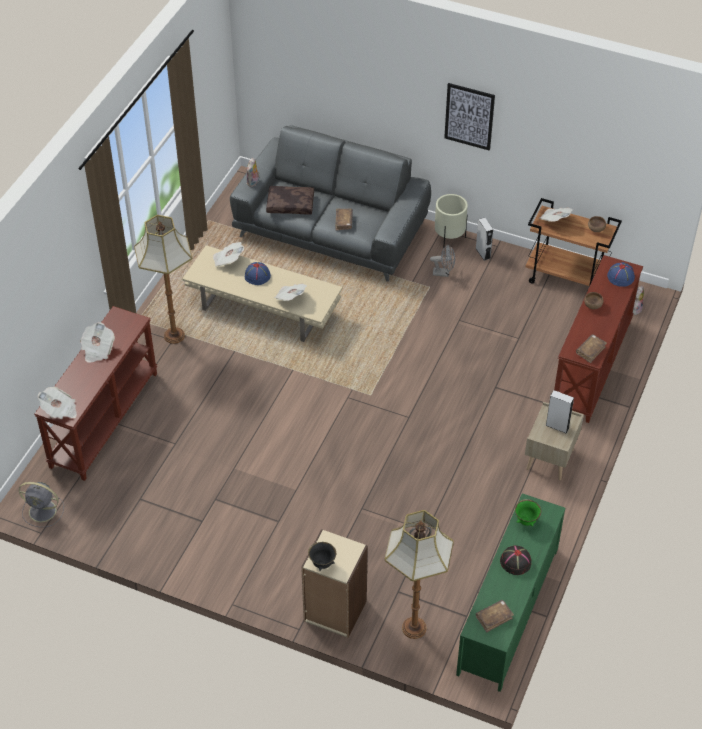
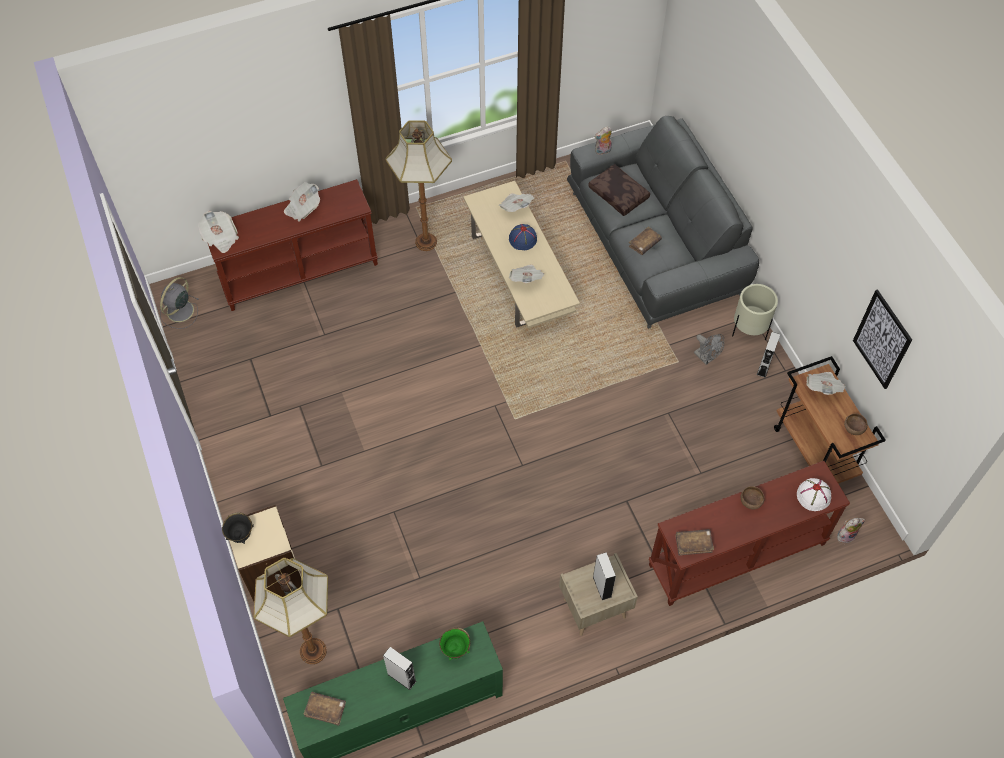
camera: 45 degrees right, 10 degrees up
(44, 511) = (179, 312): grey fan -> grey fan turned 60 degrees clockwise
(469, 116) = (806, 222): picture -> picture (882, 339)
(515, 562) = (401, 677): black hat -> grey speaker
(621, 276) = (813, 496): blue hat -> white hat

